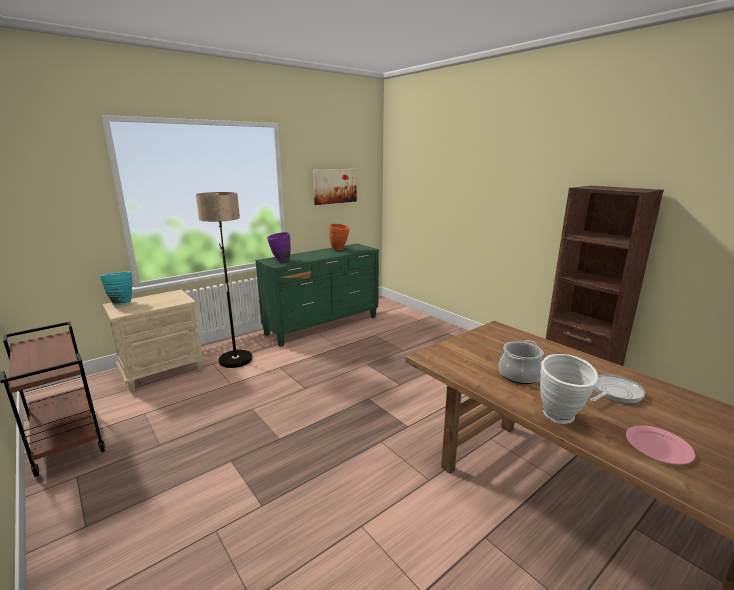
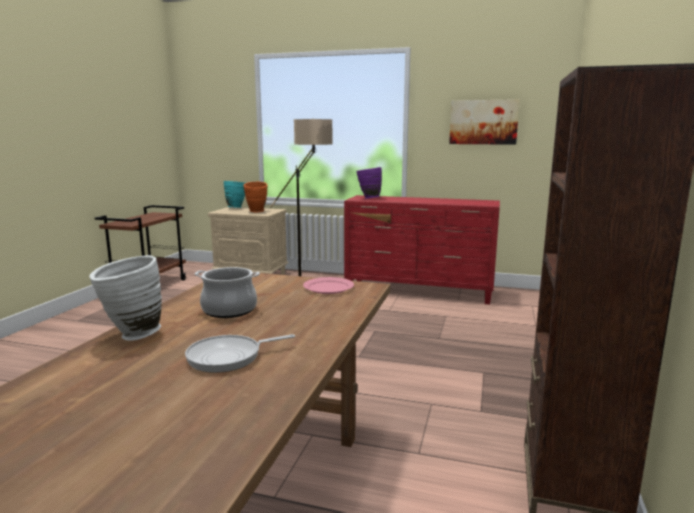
camera: 55 degrees right, 5 degrees down
(323, 326) = (419, 292): green dresser -> red dresser
(340, 249) = (456, 201): orange vase -> orange vase (257, 211)
(614, 393) = (229, 357): frying pan -> frying pan turned 135 degrees clockwise
(658, 447) = (89, 387): pink plate -> pink plate (328, 288)

